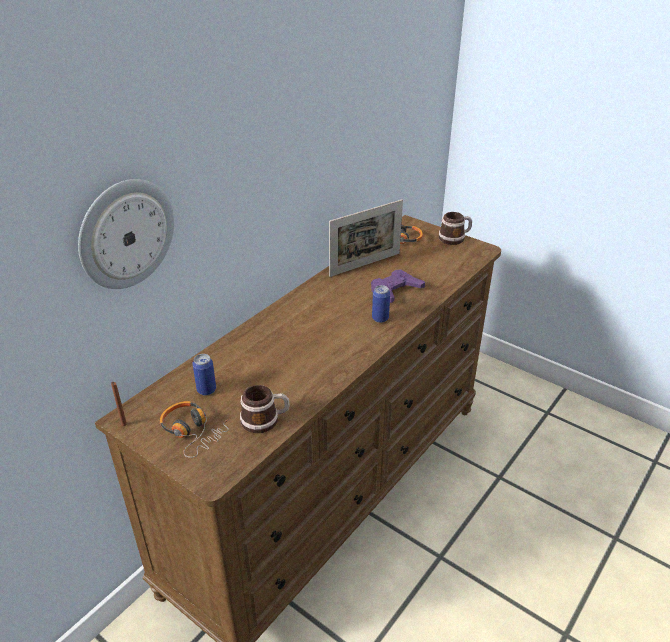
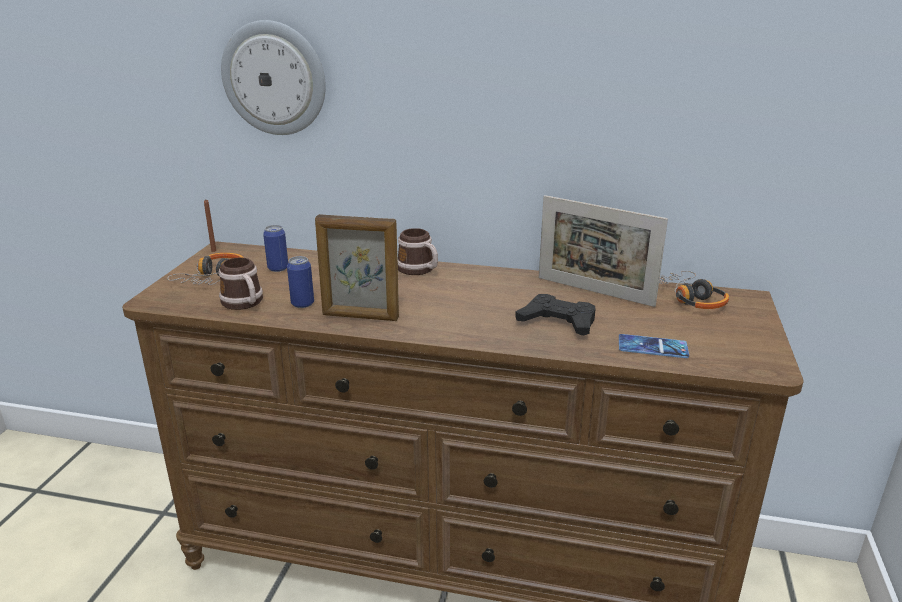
camera: 65 degrees right, 10 degrees down
(333, 365) = (360, 316): none -> picture frame
(380, 318) = (481, 324): can -> can (302, 304)
(395, 290) = (558, 322): purple game controller -> black game controller
(444, 271) = (652, 347): none -> phone
(455, 238) = (764, 339): mug -> mug (419, 270)

